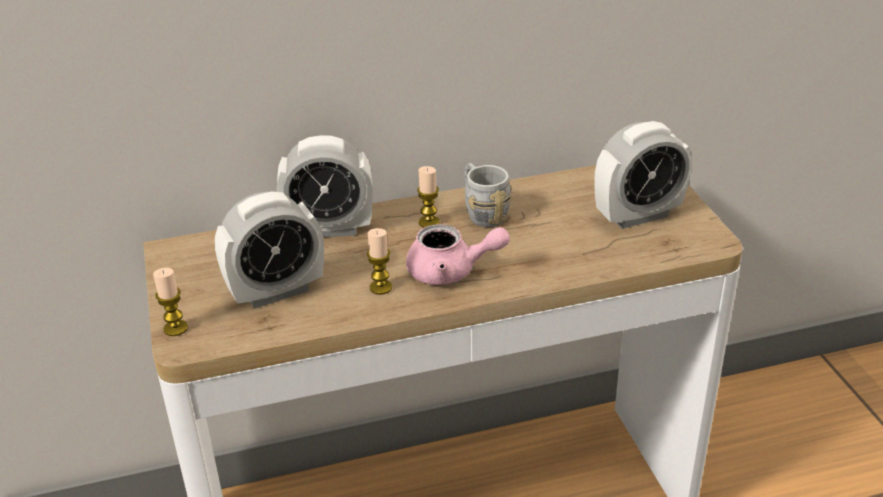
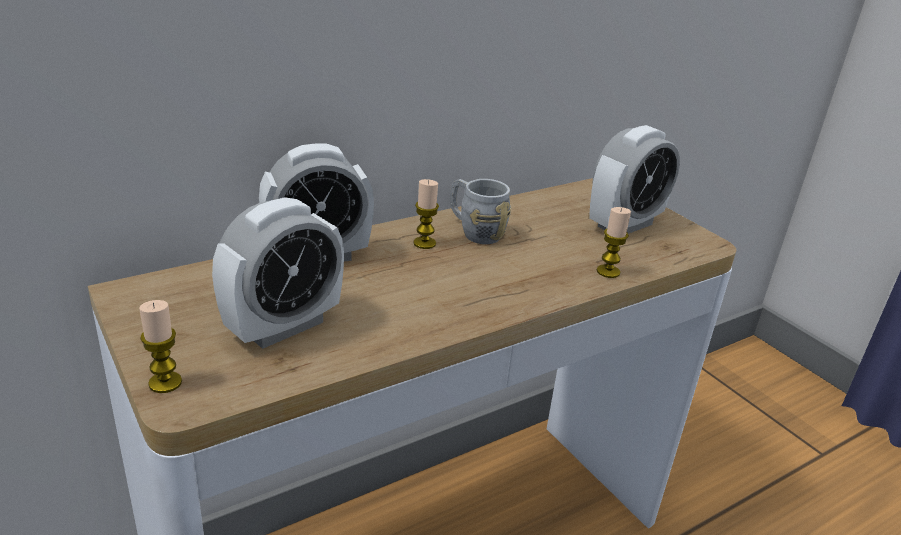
camera: 20 degrees left, 5 degrees down
(381, 287) = (406, 311): candle -> candle (608, 272)
(451, 272) = (475, 289): pink teapot -> none

